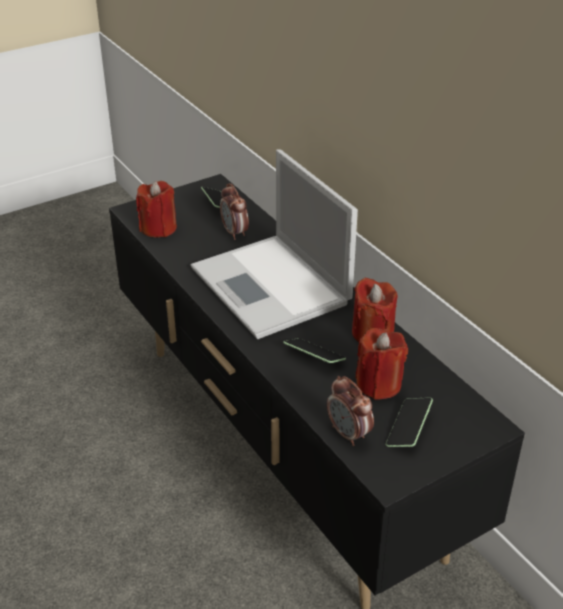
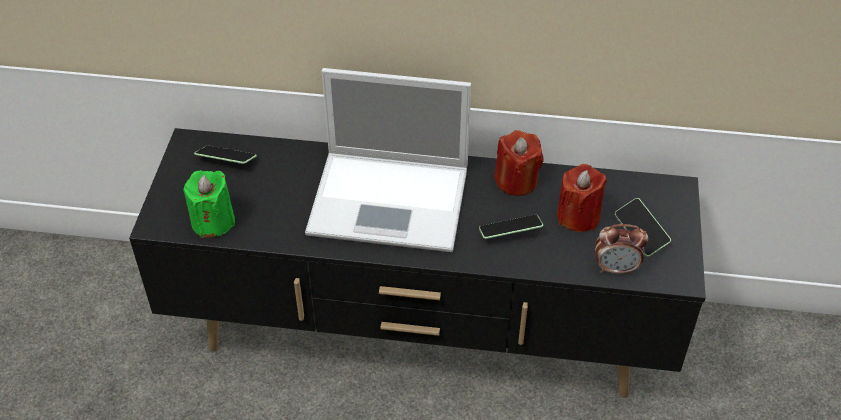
camera: 50 degrees left, 10 degrees up
(158, 228) = (213, 221): red candle -> green candle
(235, 233) = (285, 176): alarm clock -> none

